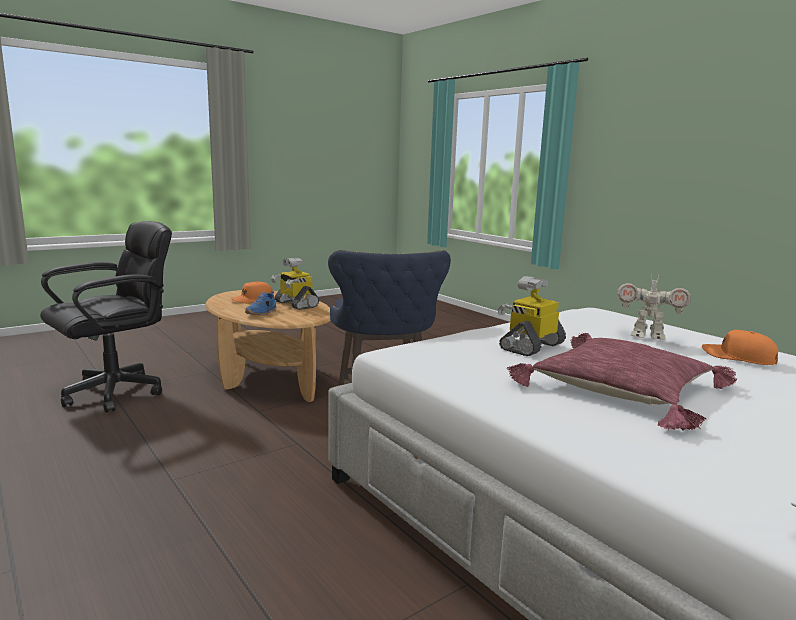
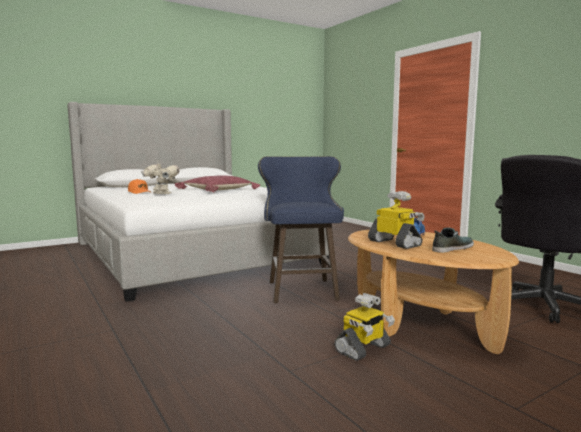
camera: 175 degrees left, 5 degrees down
(252, 299) = (452, 248): orange cap -> shoe
(531, 346) = (231, 194): toy robot -> toy robot (363, 349)

